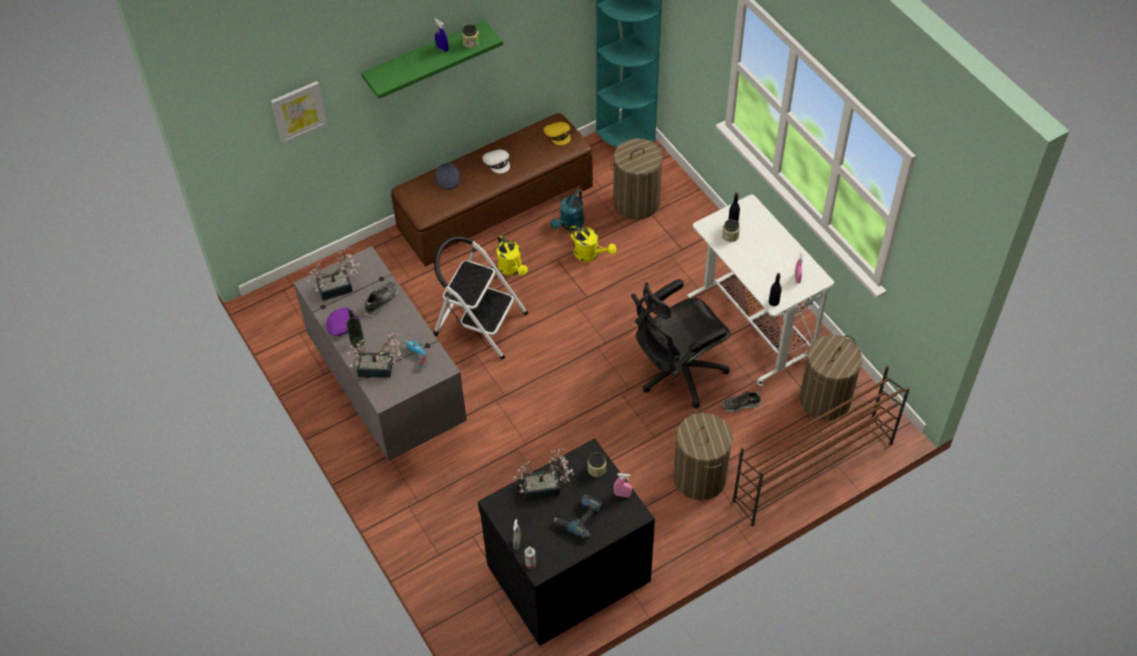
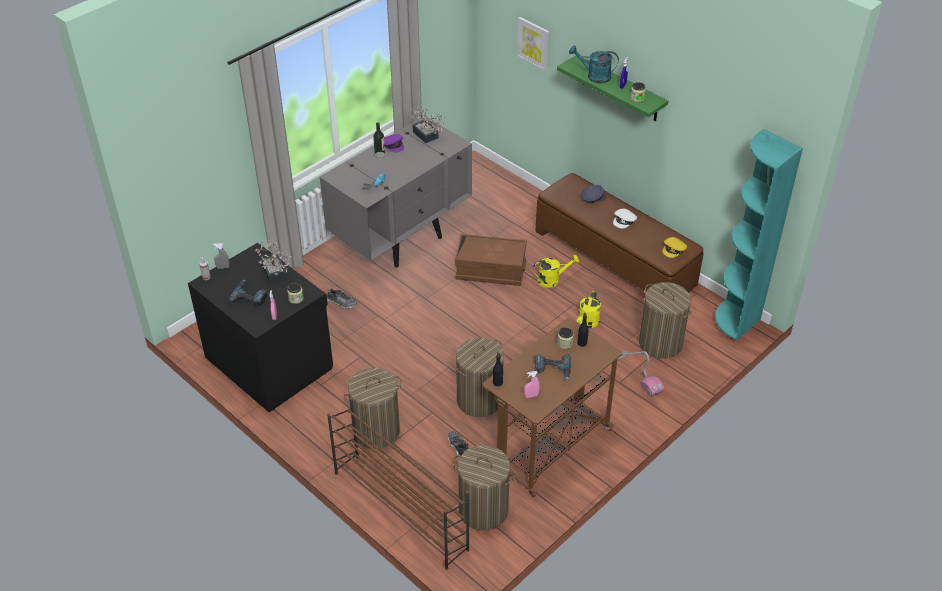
camera: 75 degrees right, 10 degrees down
(380, 369) = (358, 169): potted plant -> none
(381, 301) = (420, 158): shoe -> shoe (342, 302)
(477, 323) = (490, 271): step ladder -> brown storage box
(512, 269) = (552, 279): yellow watering can -> yellow watering can turned 150 degrees counterclockwise
(569, 224) = (615, 305): turquoise watering can -> turquoise watering can (594, 76)
(674, 231) = (638, 374): none -> vacuum cleaner
(677, 373) = (479, 400): office chair -> laundry basket
(752, 328) = (548, 445): white desk -> brown desk
(765, 254) = (552, 370): none -> power drill

